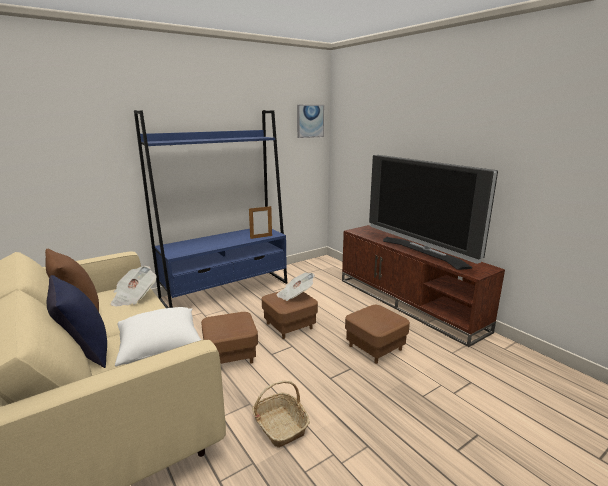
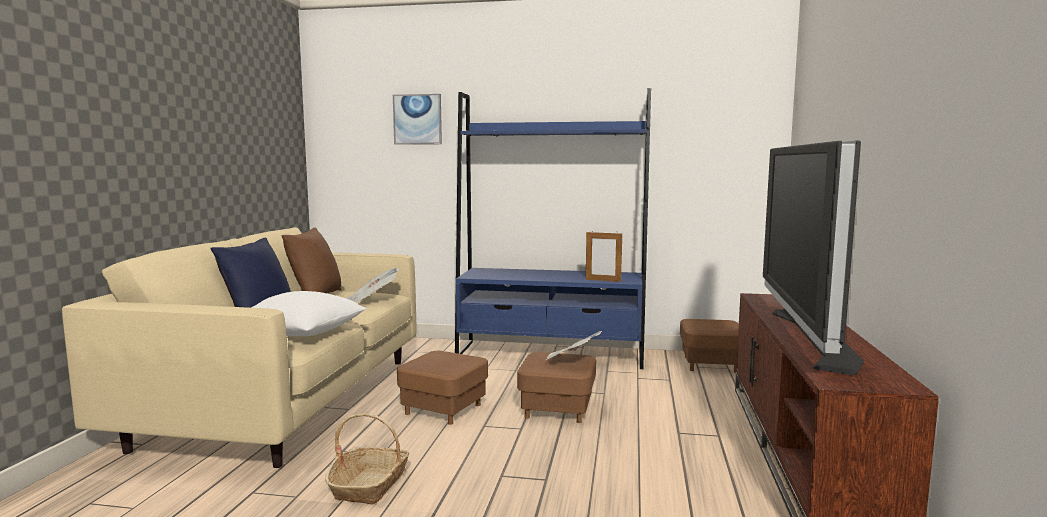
camera: 45 degrees right, 10 degrees down
(310, 121) = (746, 108): picture -> picture (417, 119)
(375, 347) = (627, 476): brown ottoman -> brown ottoman (710, 364)

